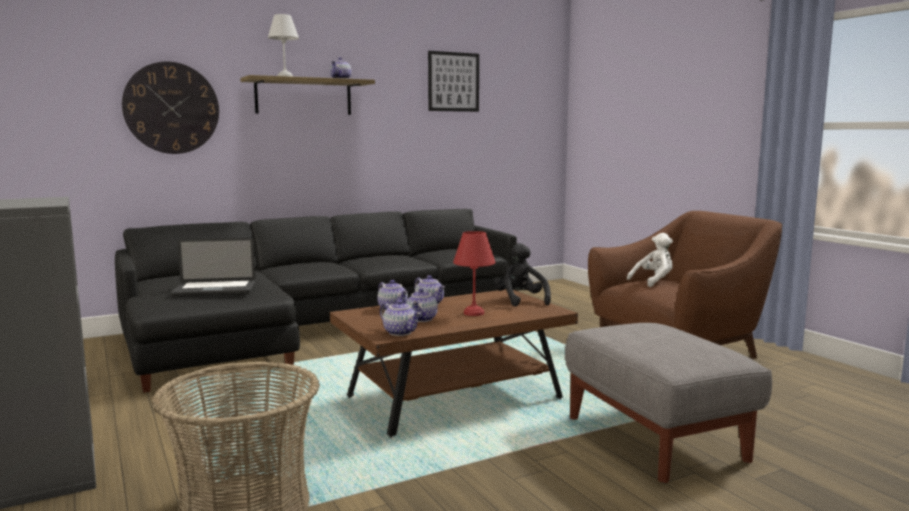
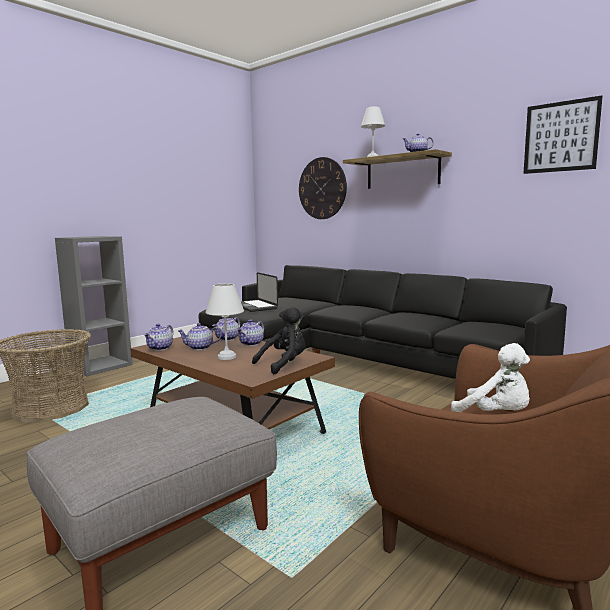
camera: 70 degrees right, 0 degrees up
(474, 313) = (226, 357): red table lamp -> white table lamp

